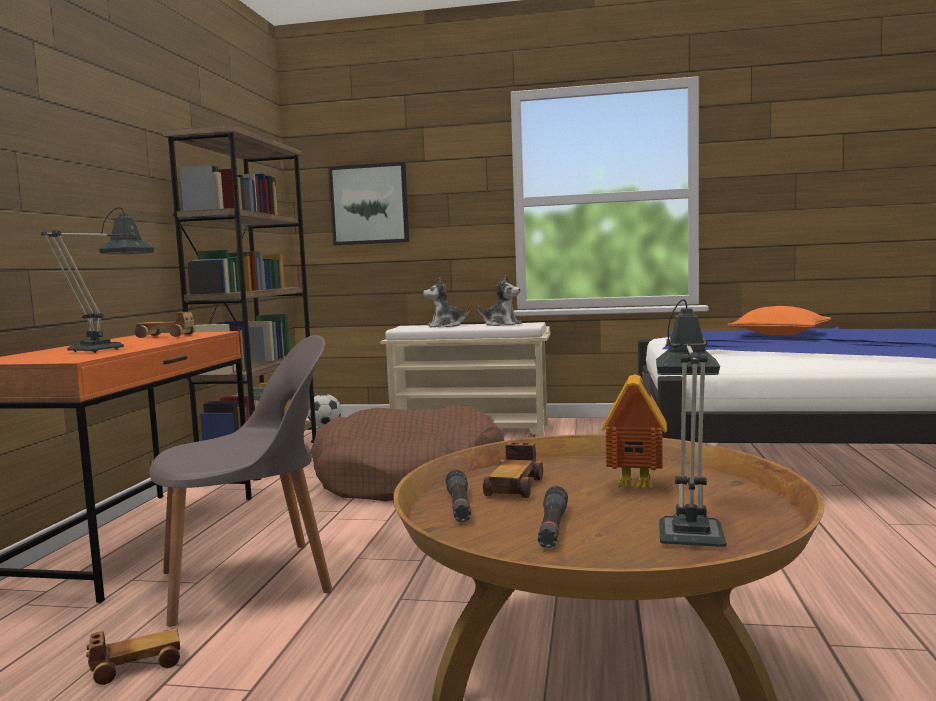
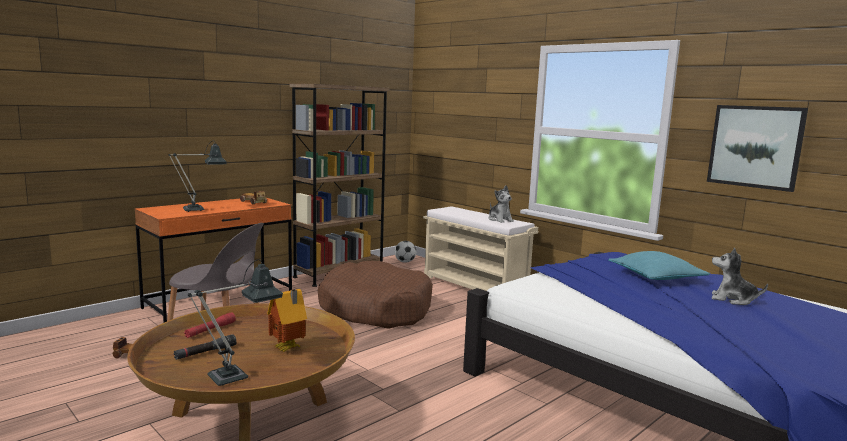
camera: 35 degrees right, 5 degrees up
(369, 204) = (452, 119): picture -> picture (755, 146)
(446, 326) = (468, 213): plush toy -> plush toy (732, 299)
(459, 506) = (210, 330): black flashlight -> red flashlight
(514, 487) = (250, 330): toy car -> none
(779, 334) = (656, 277): orange pillow -> turquoise pillow

